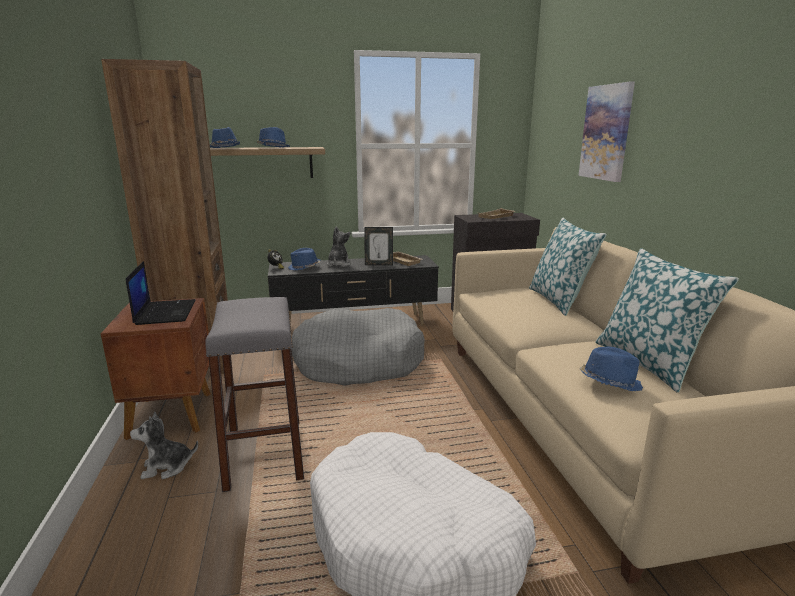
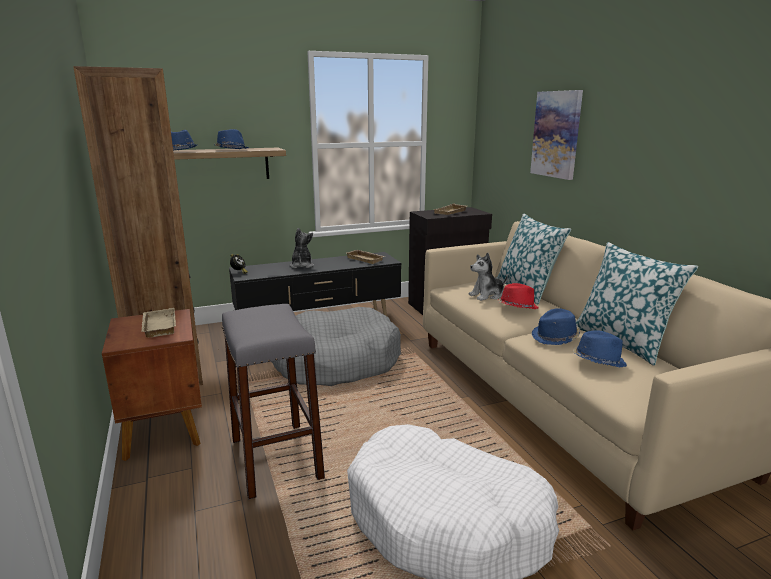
camera: 10 degrees left, 0 degrees up
(165, 312) = (158, 326): laptop -> beige tray
(166, 467) = (181, 482): plush toy -> plush toy (487, 295)
(304, 267) = (268, 270): blue hat -> blue hat (555, 337)
(379, 264) = (342, 264): picture frame -> none
(539, 317) = (517, 307): none -> red hat

